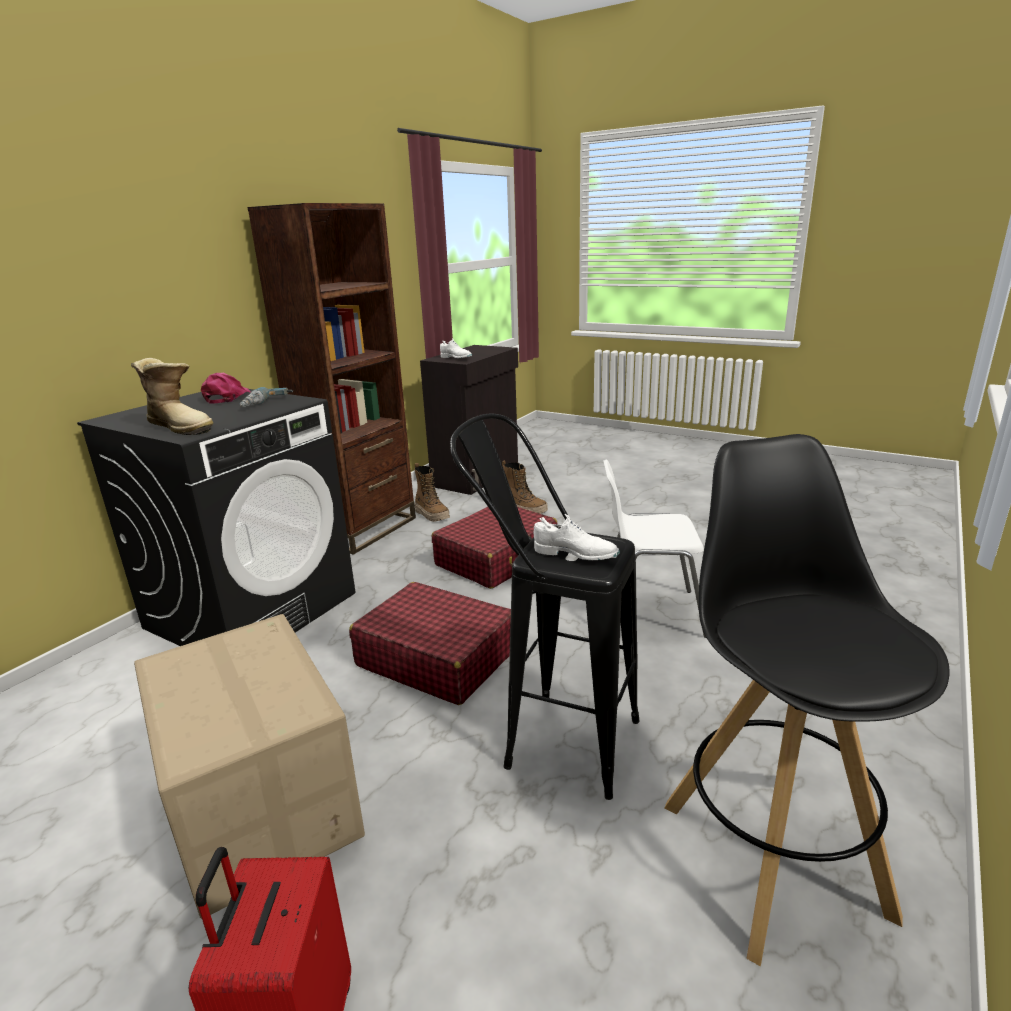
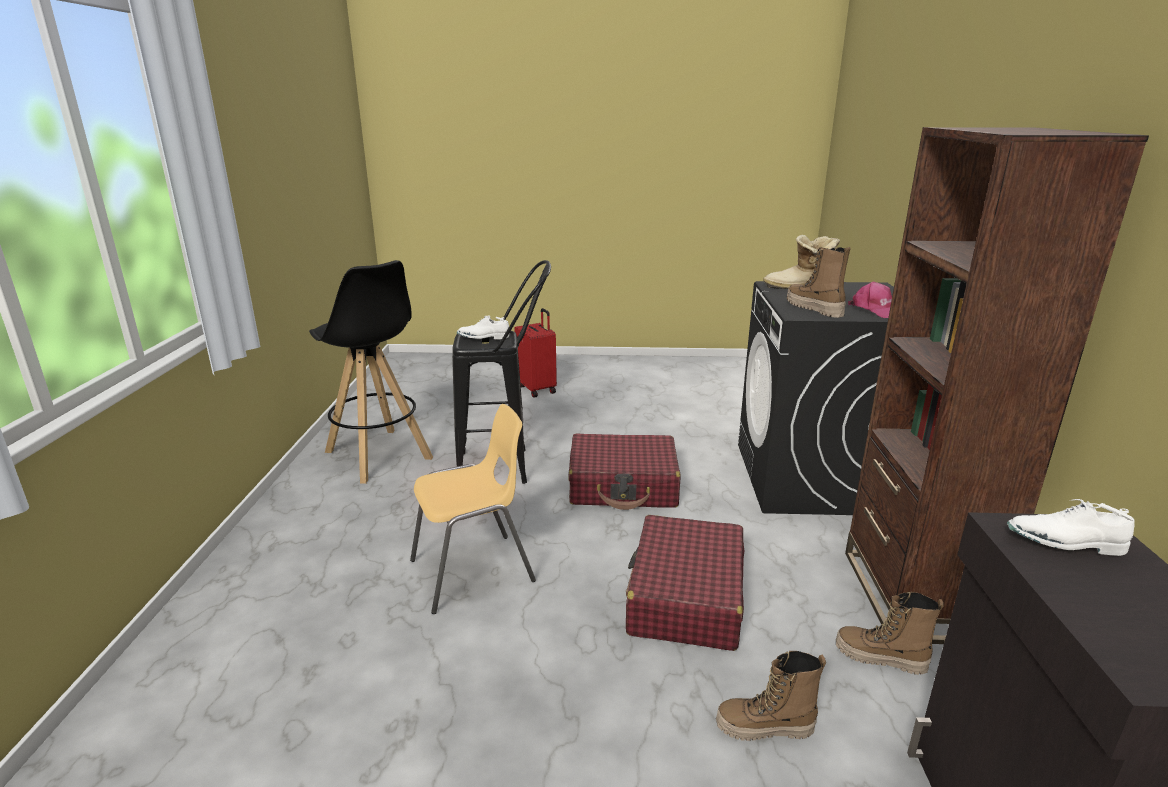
camera: 150 degrees right, 0 degrees up
(263, 802) = (626, 415): cardboard box -> none
(267, 404) = (814, 309): power drill -> boot
(647, 613) = (474, 572): white chair -> yellow chair

